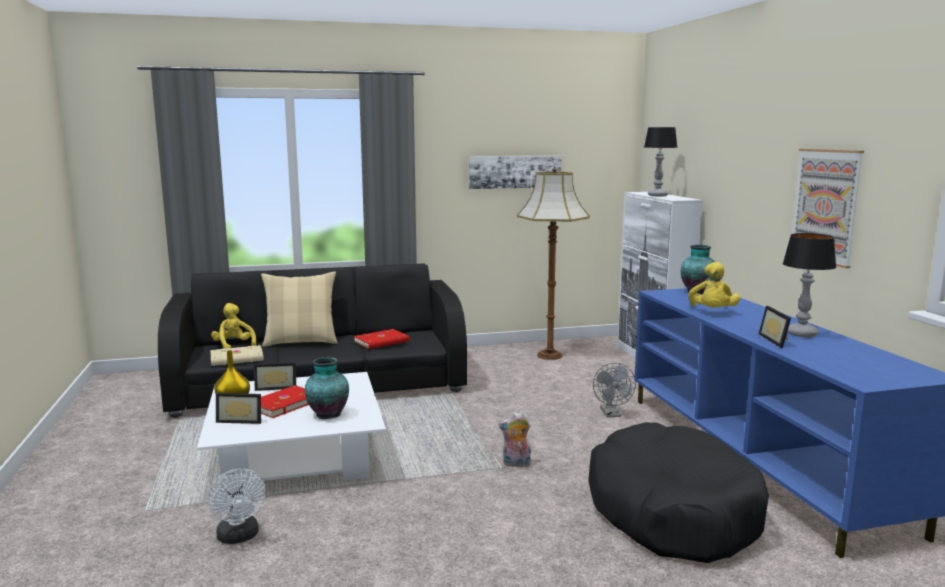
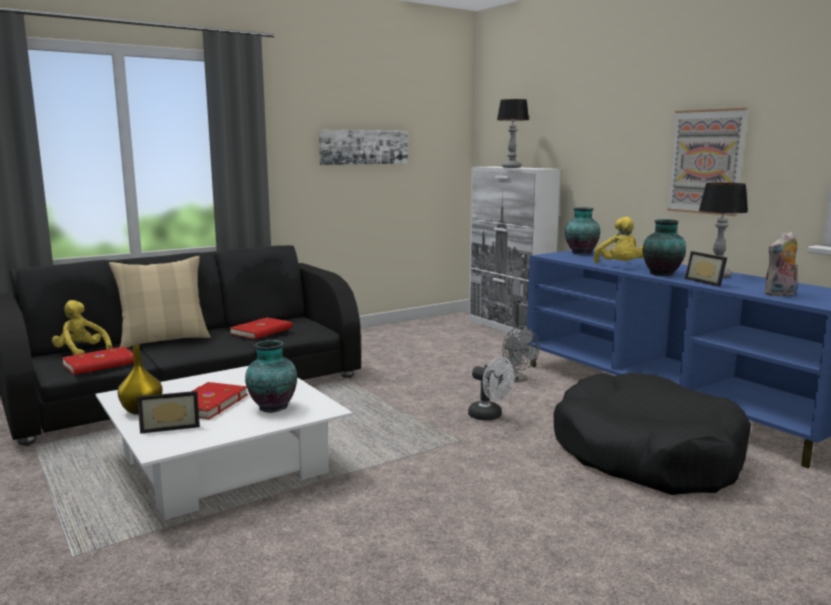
camera: 20 degrees left, 0 degrees up
(237, 359) = (101, 364): beige book -> red book
(239, 537) = (226, 562): white fan -> white fan (489, 416)
(276, 387) = (180, 388): picture frame -> none
(516, 464) = (469, 436): plush toy -> plush toy (780, 294)
(549, 355) = (413, 335): floor lamp -> none
(743, 326) = (662, 274): none -> vase

